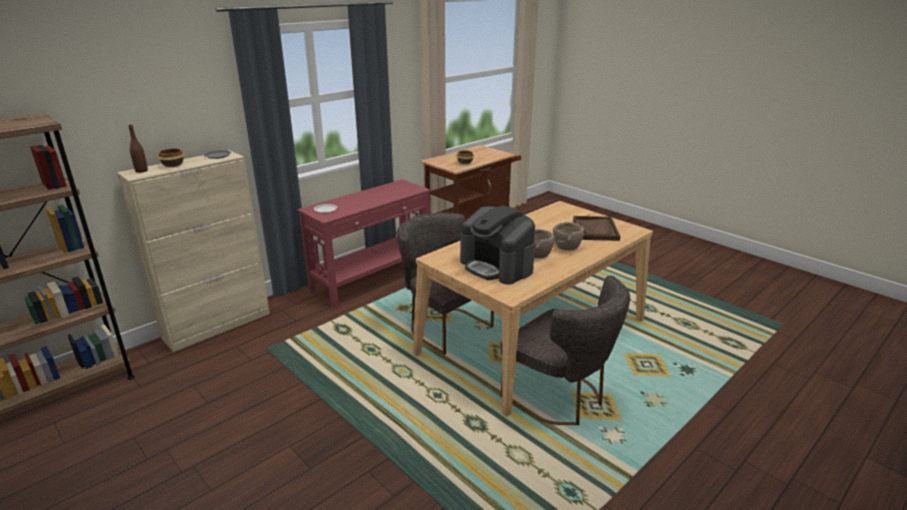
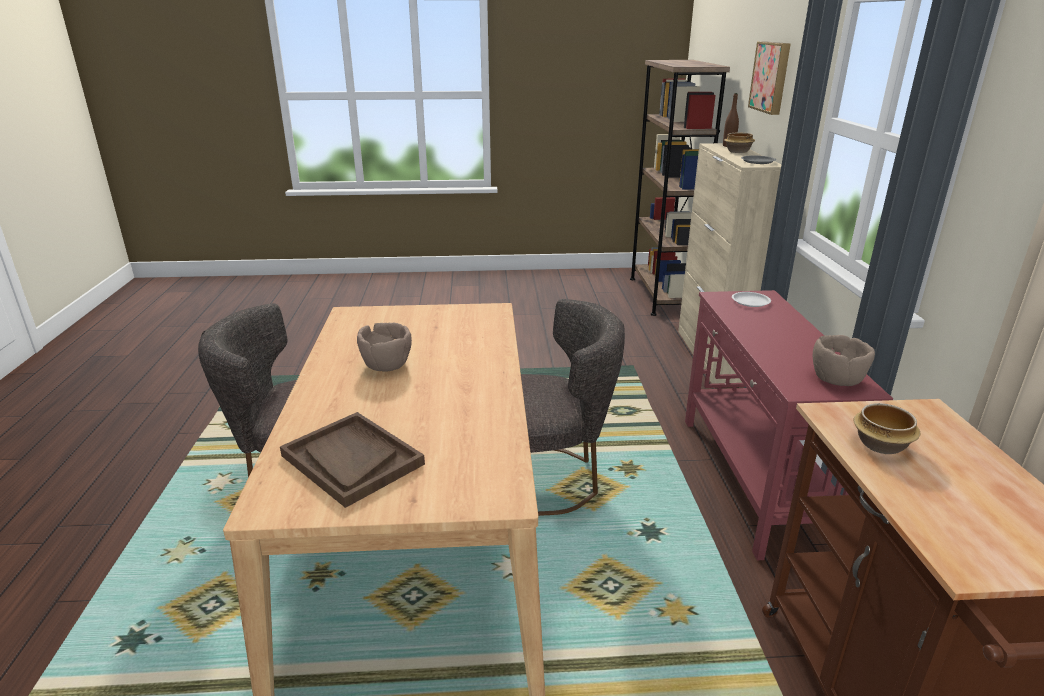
camera: 130 degrees right, 0 degrees up
(154, 101) = (771, 77): none -> picture
(497, 266) = (411, 331): coffee machine -> none
(567, 246) = (361, 397): brown bowl -> brown bowl (837, 380)

